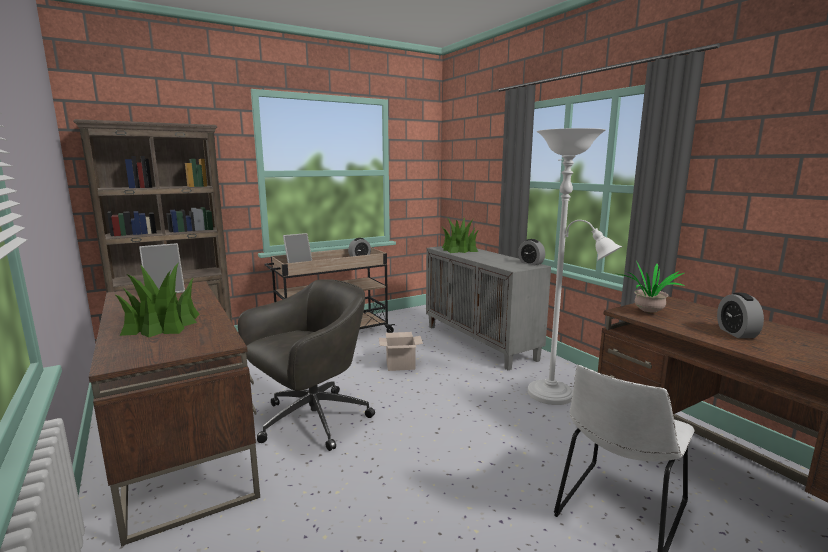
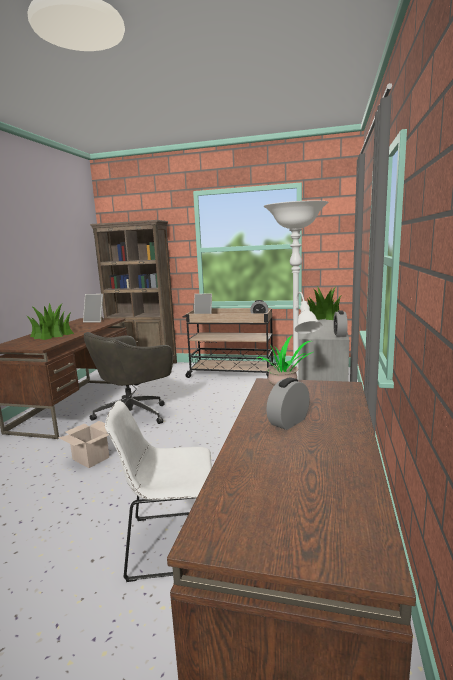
camera: 45 degrees right, 0 degrees up
(311, 421) = (133, 415): grey office chair -> grey office chair turned 135 degrees clockwise
(401, 365) = (235, 403): cardboard box -> cardboard box (92, 458)

